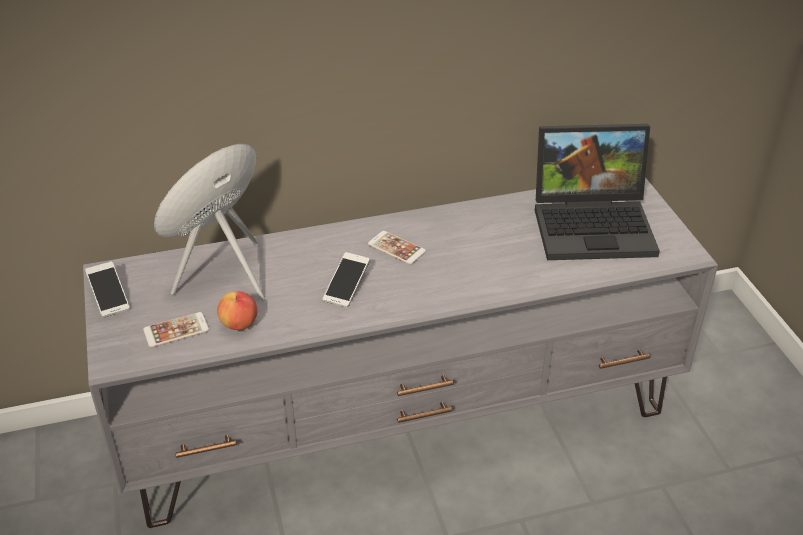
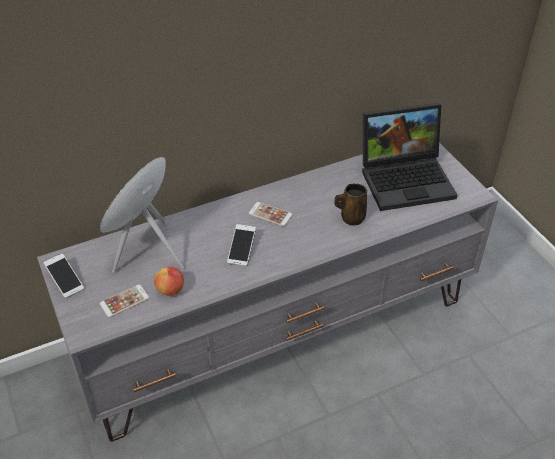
camera: 10 degrees left, 5 degrees up
(505, 264) = (351, 218): none -> brown mug

